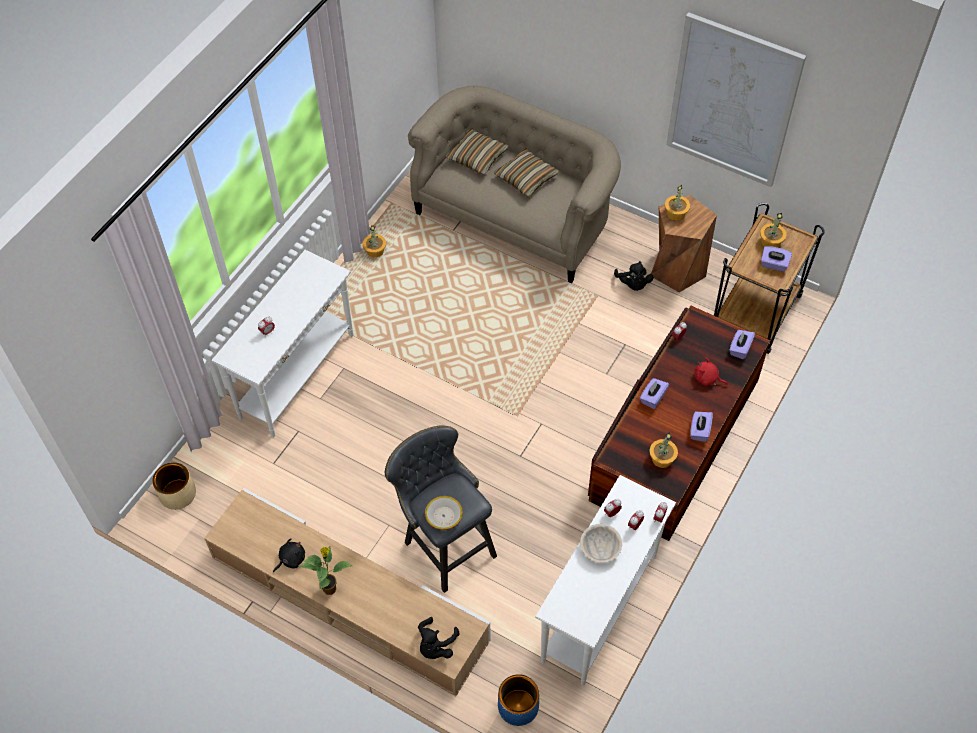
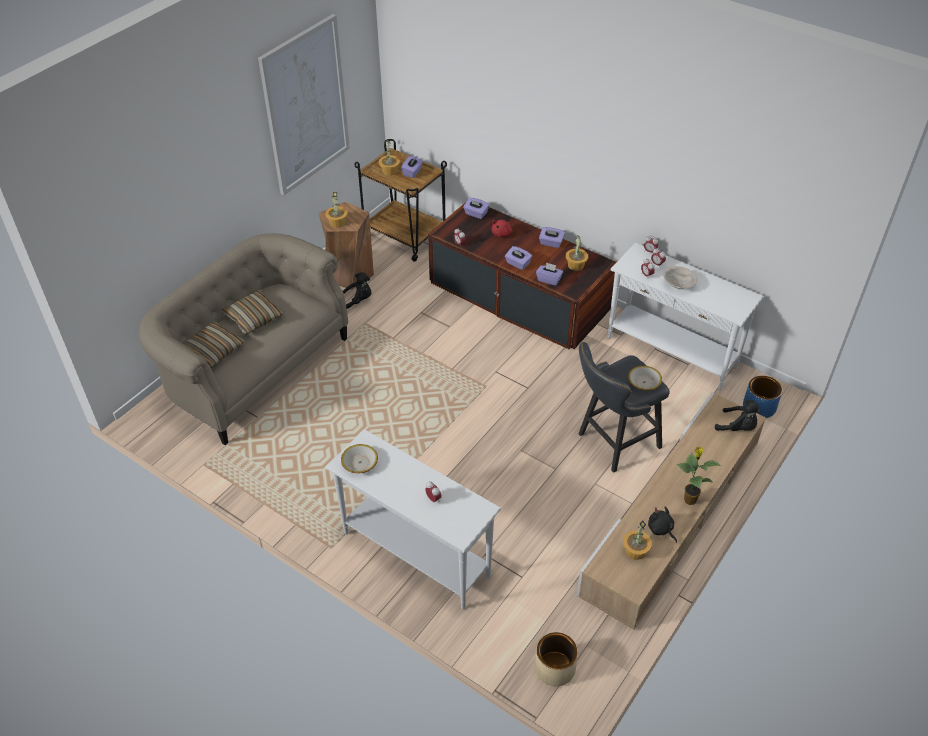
camera: 85 degrees left, 10 degrees down
(309, 273) = (360, 462): none -> bowl
(375, 251) = (265, 481): potted plant -> potted plant (635, 551)
(629, 431) = (549, 279): none -> purple tissue box

